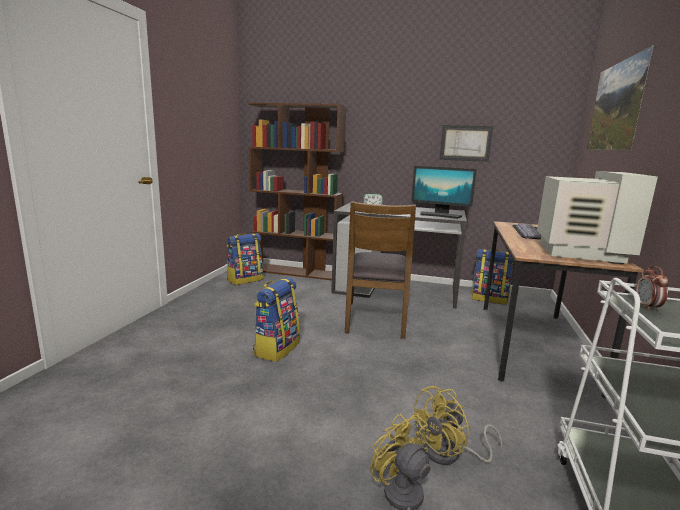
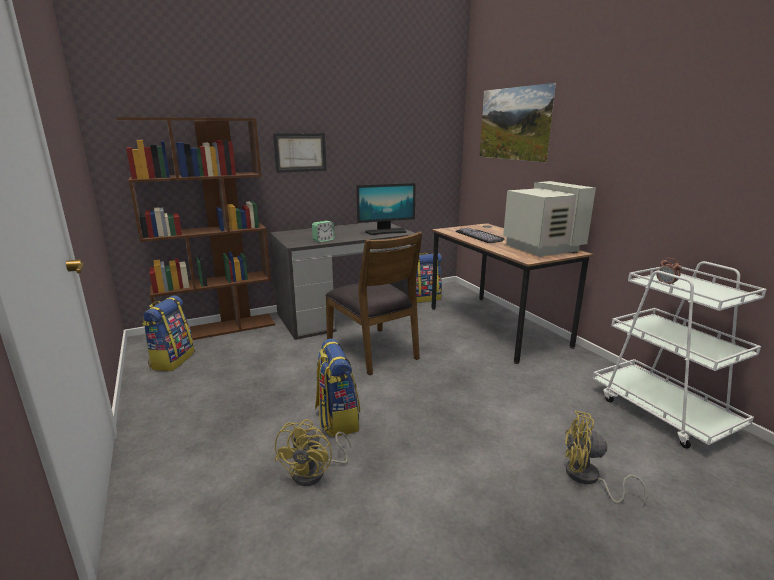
camera: 40 degrees left, 5 degrees up
(450, 454) = (563, 431): yellow fan -> yellow fan (315, 472)
(465, 143) = (378, 154): picture -> picture (300, 152)

